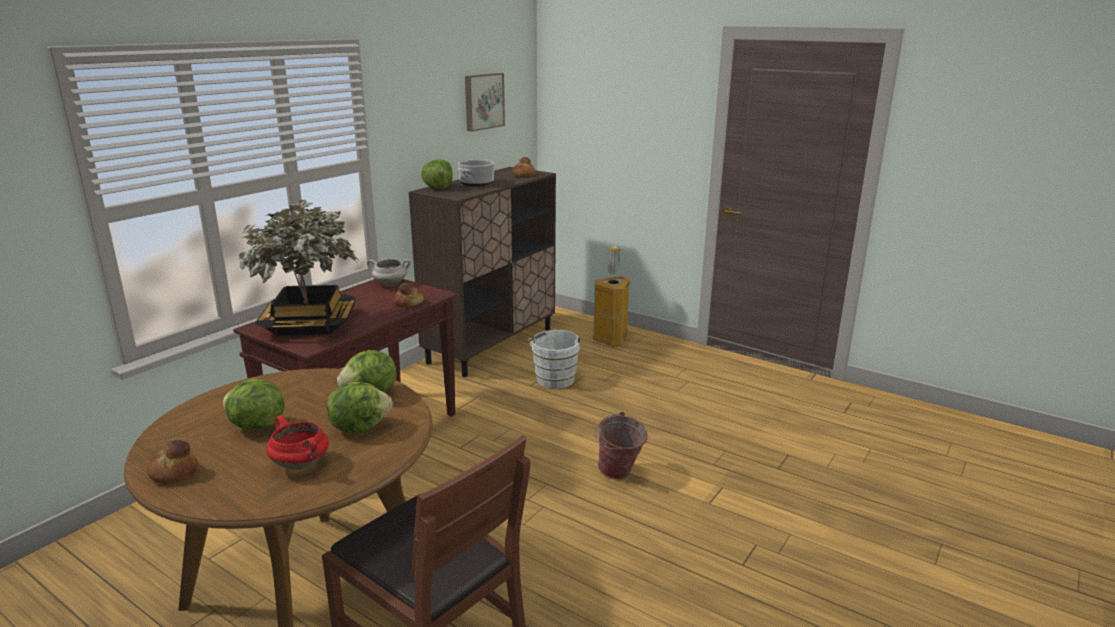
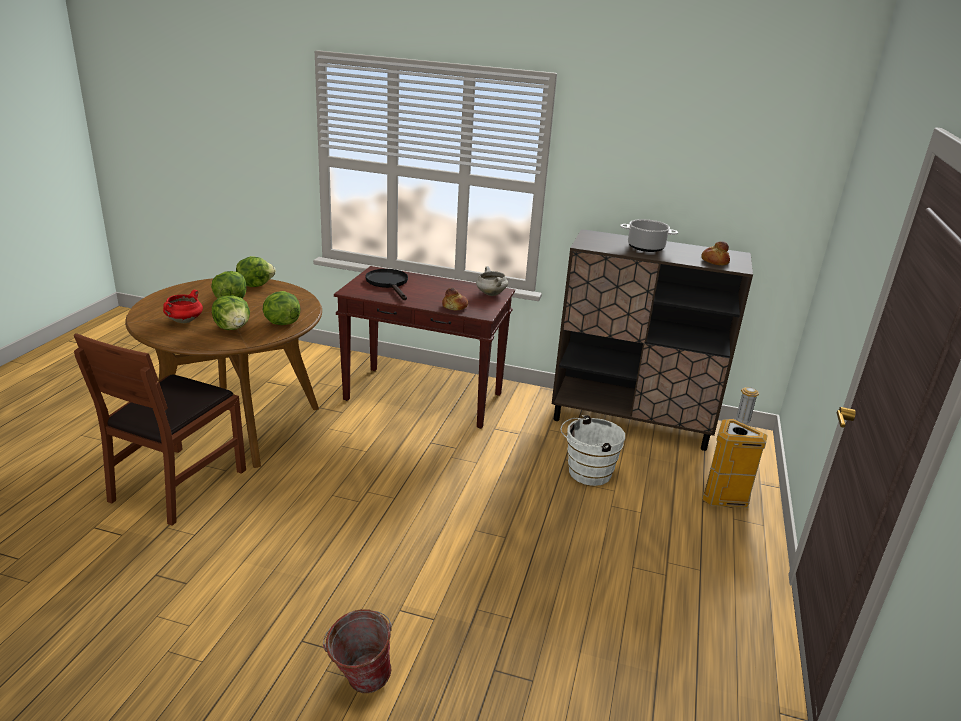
camera: 70 degrees right, 5 degrees up
(174, 473) = (175, 294): bread -> none
(308, 324) = (389, 283): potted plant -> black frying pan
(438, 188) = (606, 236): lettuce -> lettuce (255, 285)
(483, 101) = (726, 167): picture -> none
(618, 475) = (426, 539): bucket -> bucket (359, 682)

